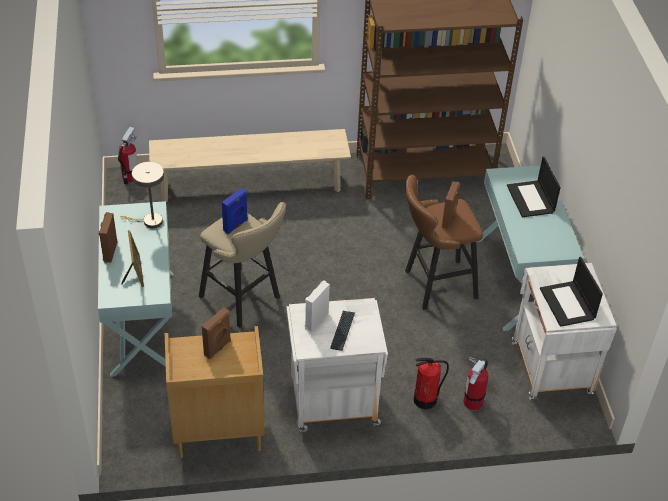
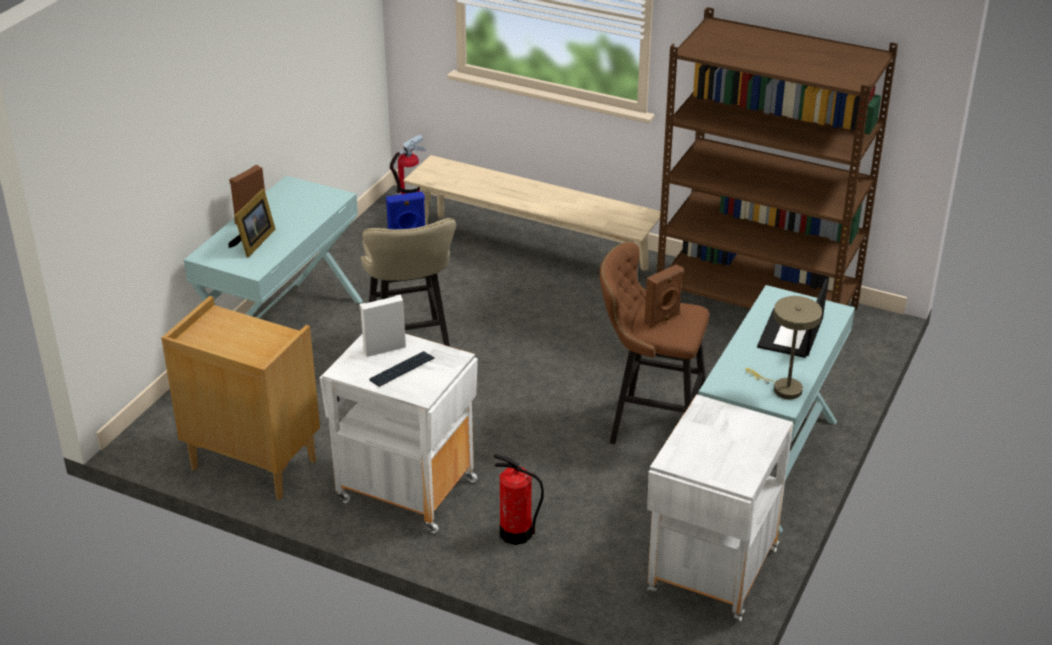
camera: 35 degrees right, 10 degrees down
(149, 221) = (319, 205): beige table lamp -> beige table lamp (782, 388)
(218, 348) = (252, 332): brown speaker -> none
(473, 402) = (572, 561): fire extinguisher -> none
(568, 304) = (709, 451): laptop -> none

